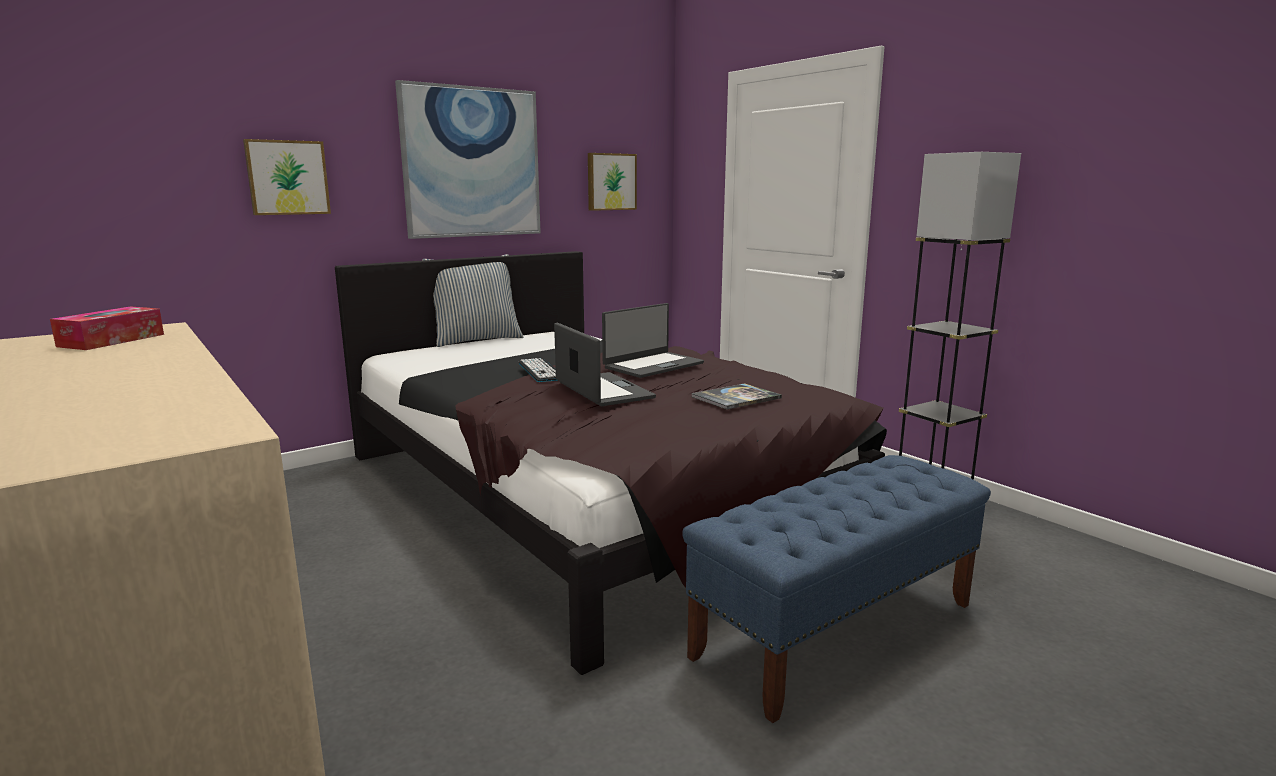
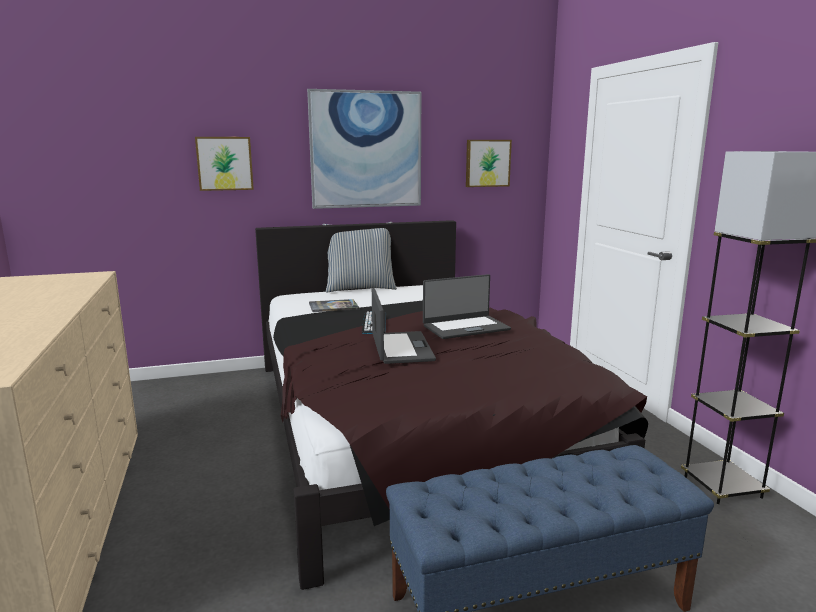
camera: 20 degrees right, 0 degrees up
(112, 340) = (52, 284): tissue box -> none
(736, 398) = (506, 369): book -> book (333, 306)

